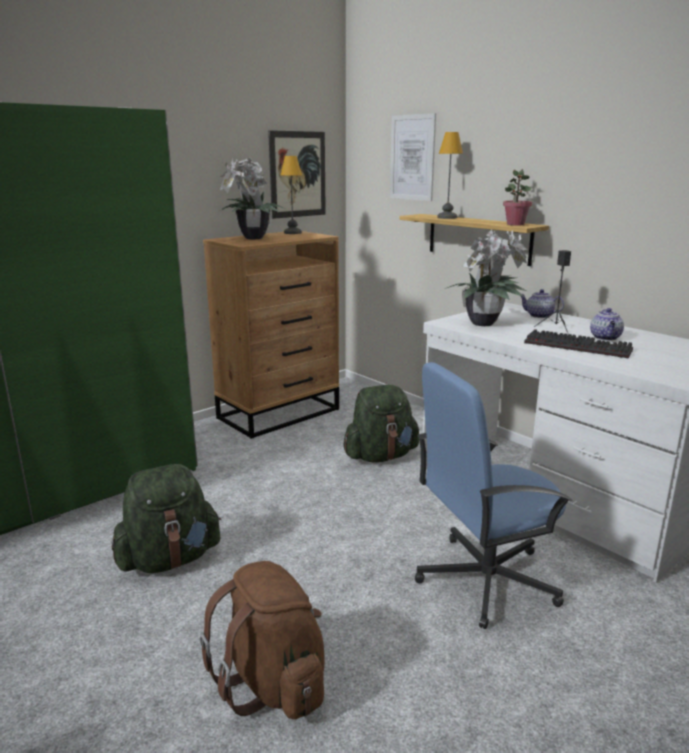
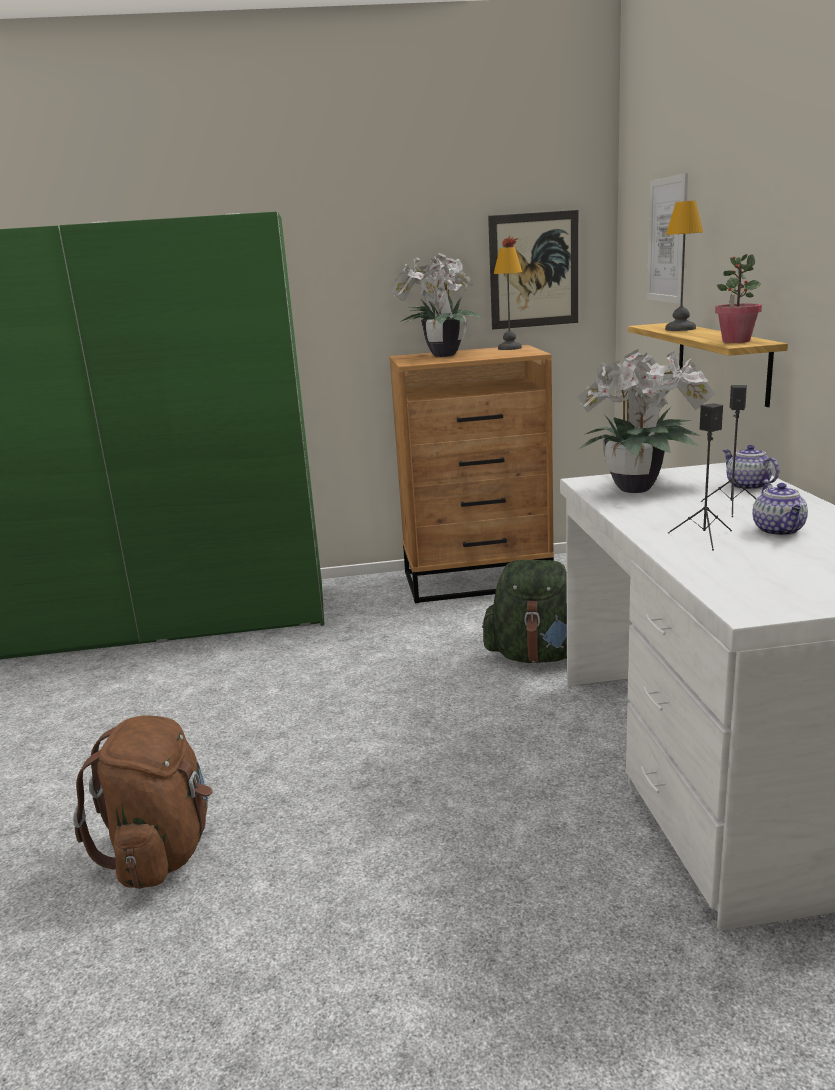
camera: 35 degrees right, 0 degrees up
(170, 559) = (208, 707): green backpack -> none
(484, 579) = (482, 836): blue office chair -> none
(579, 346) = (704, 538): keyboard -> black speaker
(605, 338) = (779, 531): teapot -> teapot turned 45 degrees counterclockwise

